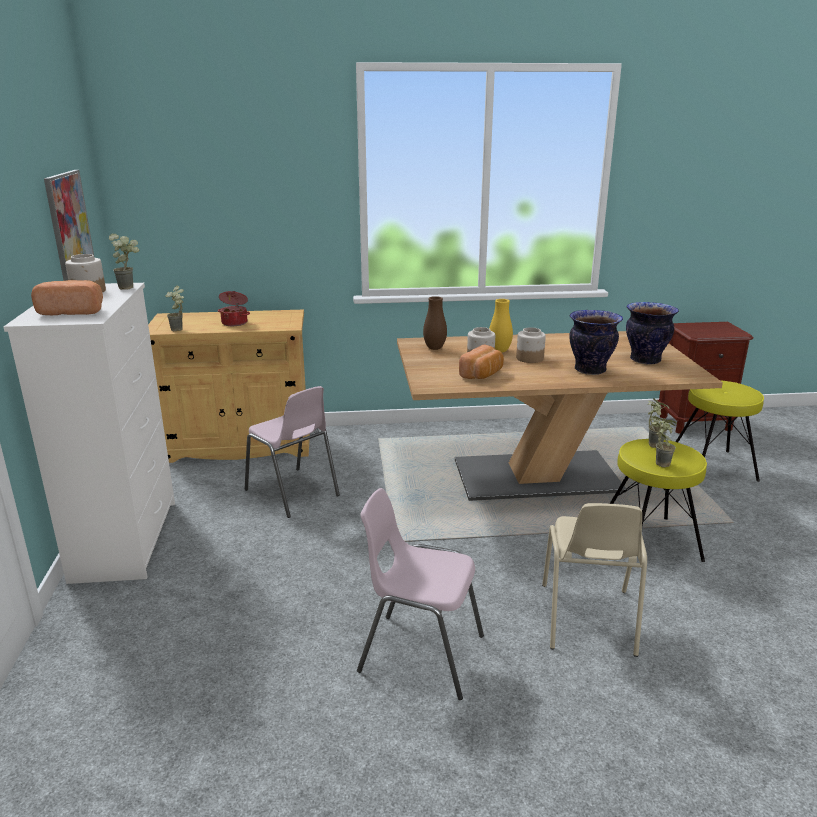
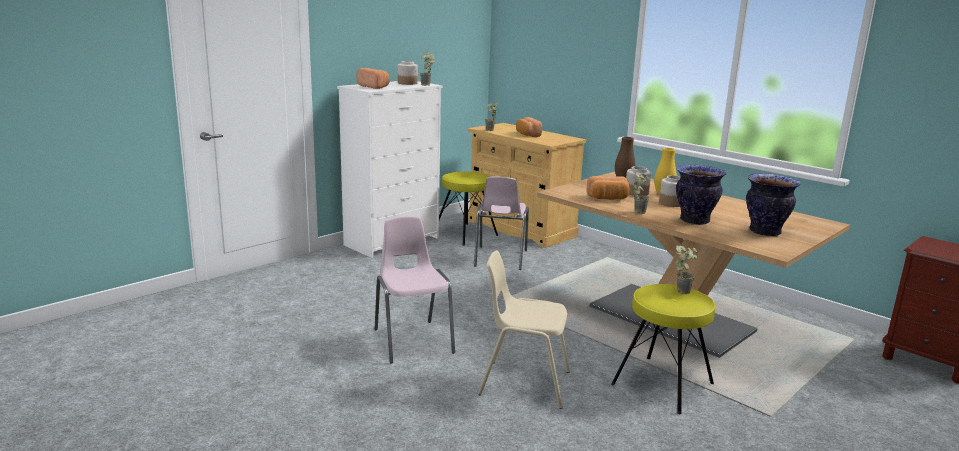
camera: 50 degrees right, 5 degrees down
(70, 231) = (436, 52): picture -> none
(235, 323) = (527, 135): cooking pot -> bread
(587, 619) = (523, 383): beige chair -> beige chair turned 45 degrees clockwise
(658, 463) = (652, 297): potted plant -> potted plant (638, 211)
(712, 467) = (855, 388): yellow stool -> yellow stool (465, 234)

